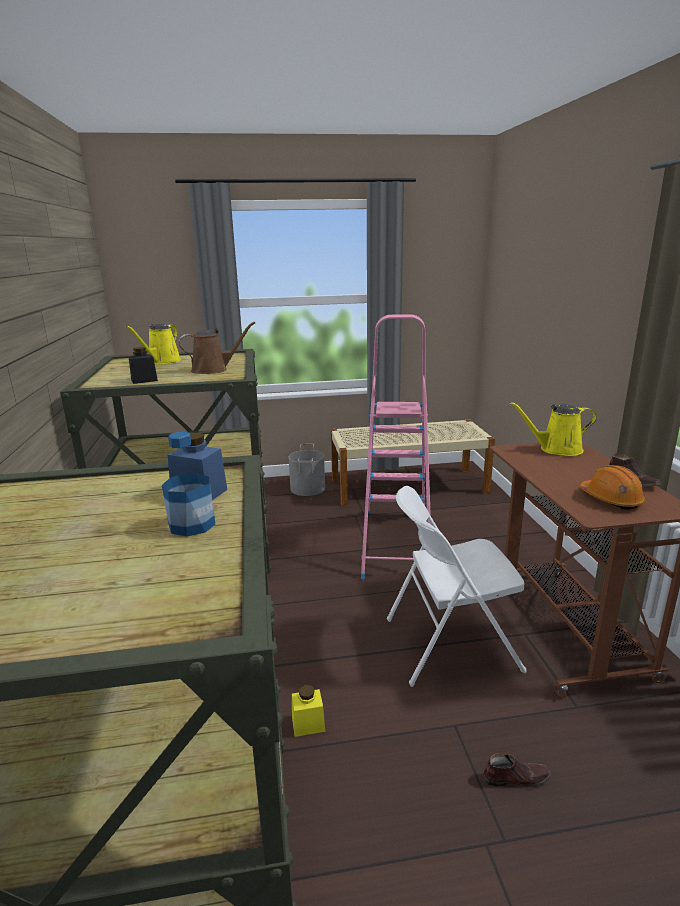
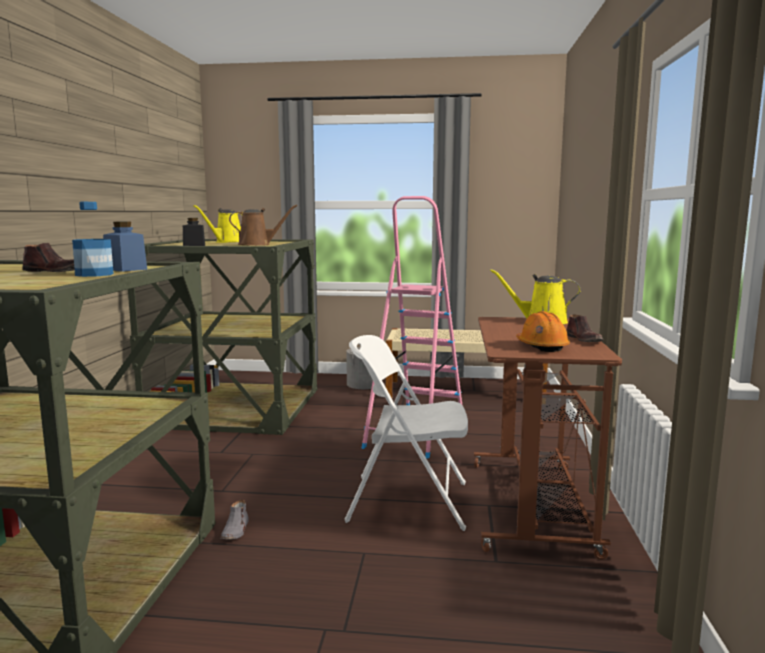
camera: 15 degrees right, 10 degrees down
(308, 724) = (235, 530): yellow jar -> grey shoe
(515, 777) = (390, 595): brown shoe -> brown shoe (54, 271)

